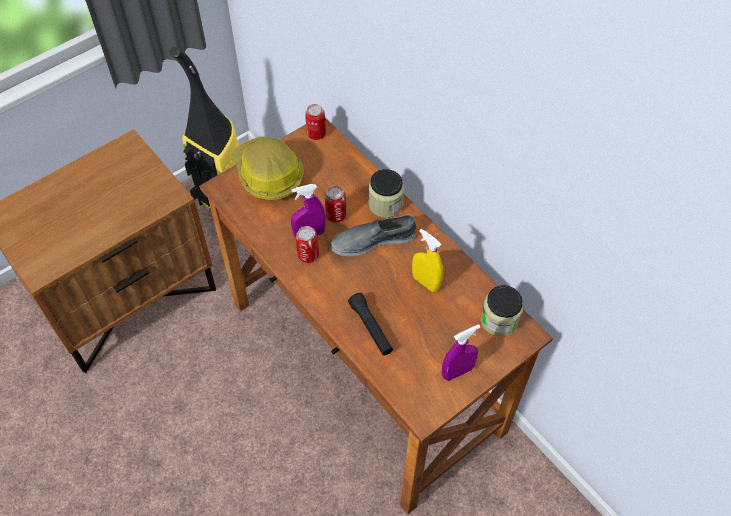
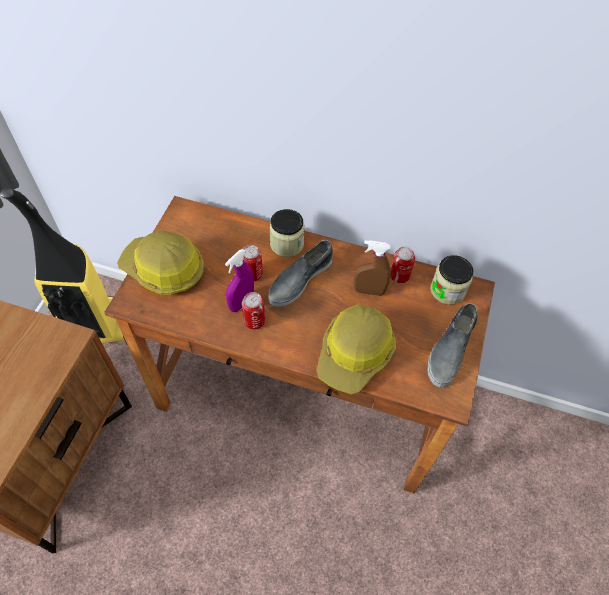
camera: 35 degrees left, 0 degrees up
(316, 134) = (182, 214): can -> can (399, 276)
(371, 328) = (355, 354): black flashlight -> hard hat
(425, 282) = (369, 291): yellow spray bottle -> brown spray bottle
(457, 372) = (450, 350): purple spray bottle -> grey shoe

